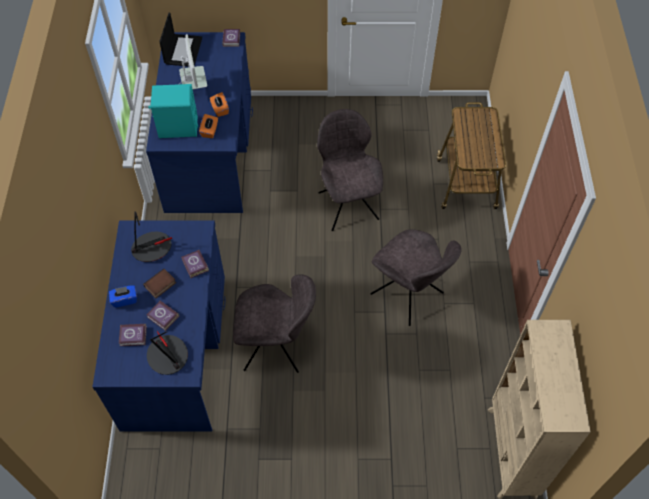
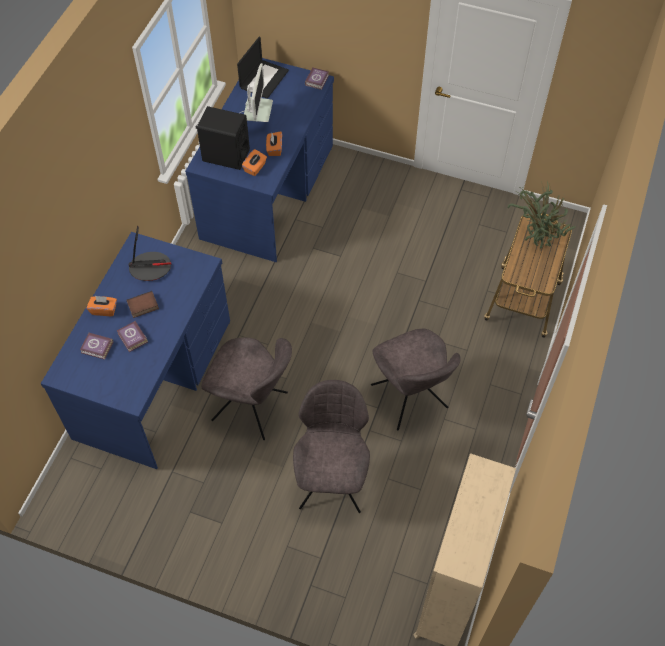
camera: 20 degrees right, 0 degrees up
(124, 299) = (104, 310): blue tissue box -> orange tissue box
(167, 355) = (121, 376): table lamp -> none
(178, 127) = (225, 155): turquoise speaker -> black speaker
(195, 266) = (183, 298): book -> none
(347, 203) = (387, 285): grey chair -> grey chair (332, 479)
(473, 127) = (537, 240): none -> potted plant

